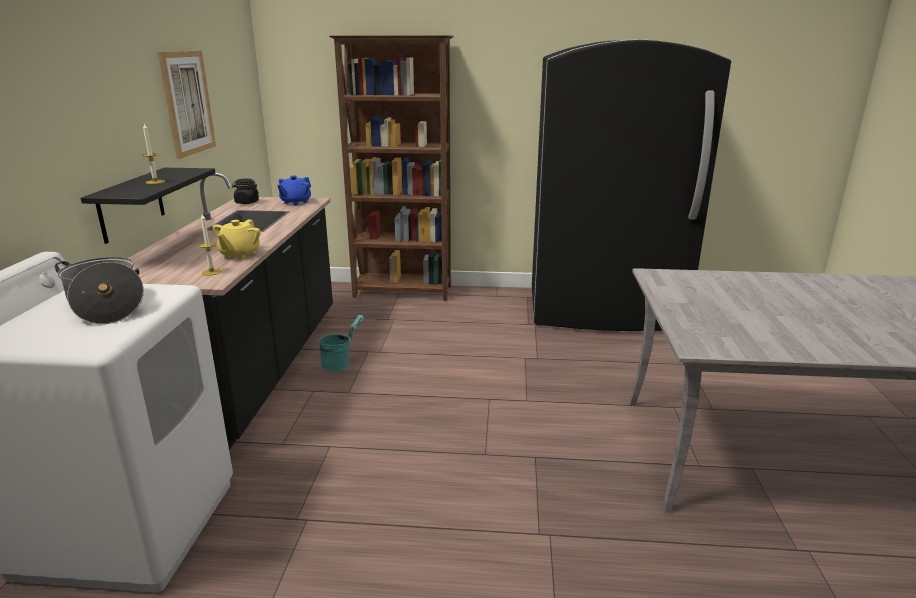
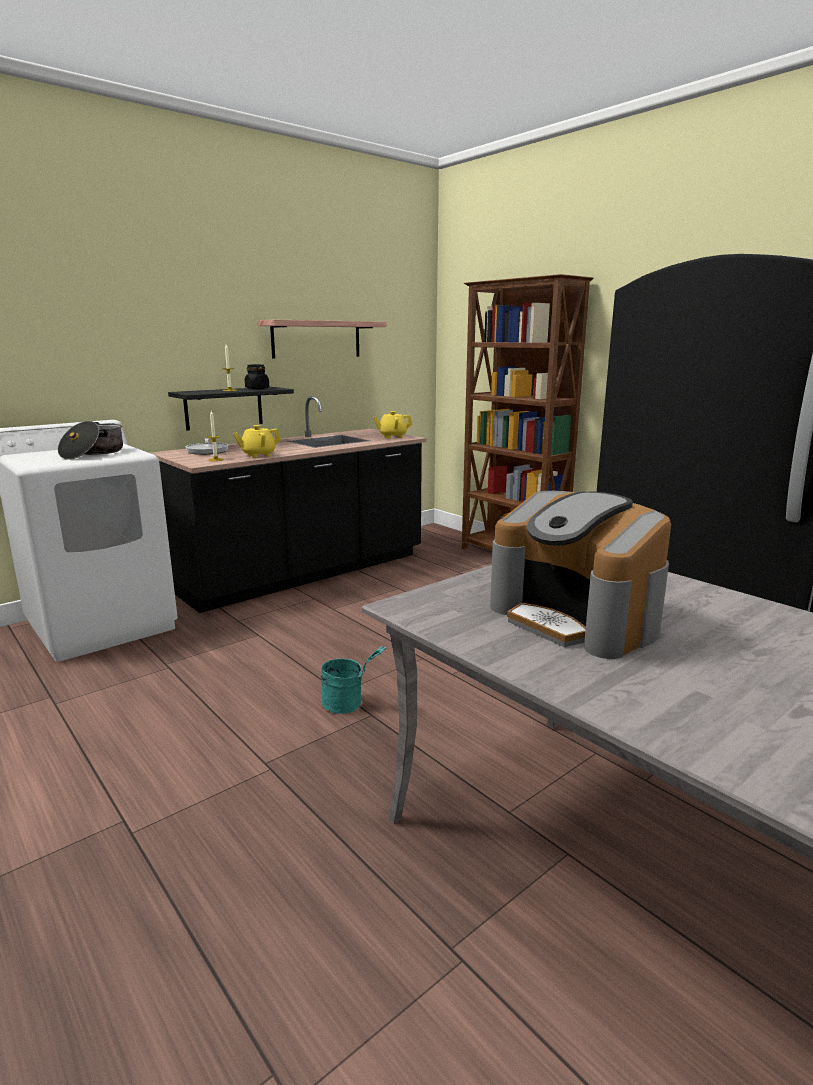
camera: 45 degrees right, 5 degrees down
(157, 263) = (207, 451): none -> frying pan
(187, 103) = (316, 339): picture -> shelf
(246, 202) = (362, 432): black jar -> black jar (257, 388)
(295, 202) = (392, 436): blue teapot -> yellow teapot
(341, 364) = (364, 589): turquoise bucket -> turquoise bucket (349, 704)
(770, 316) = (575, 618): none -> coffee machine

